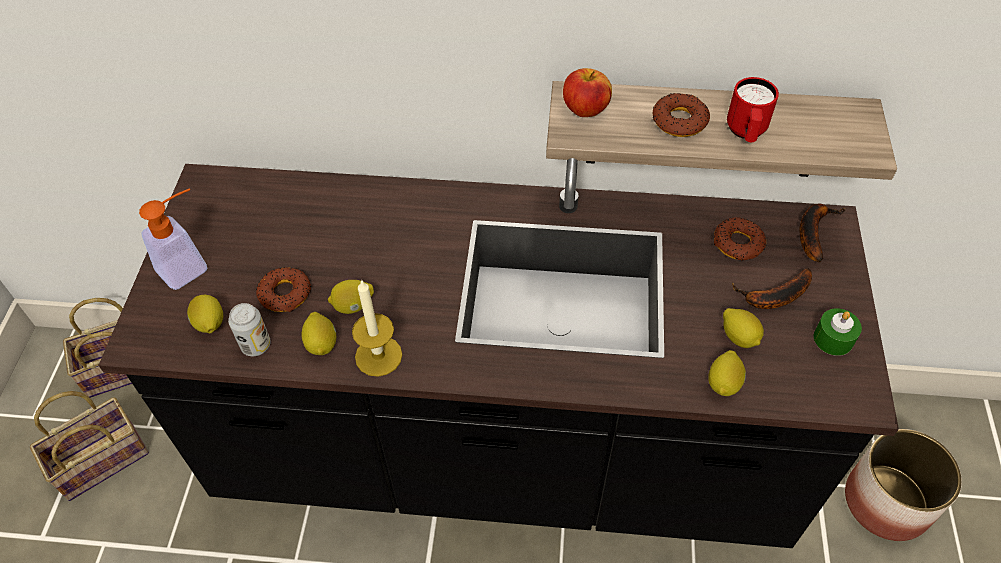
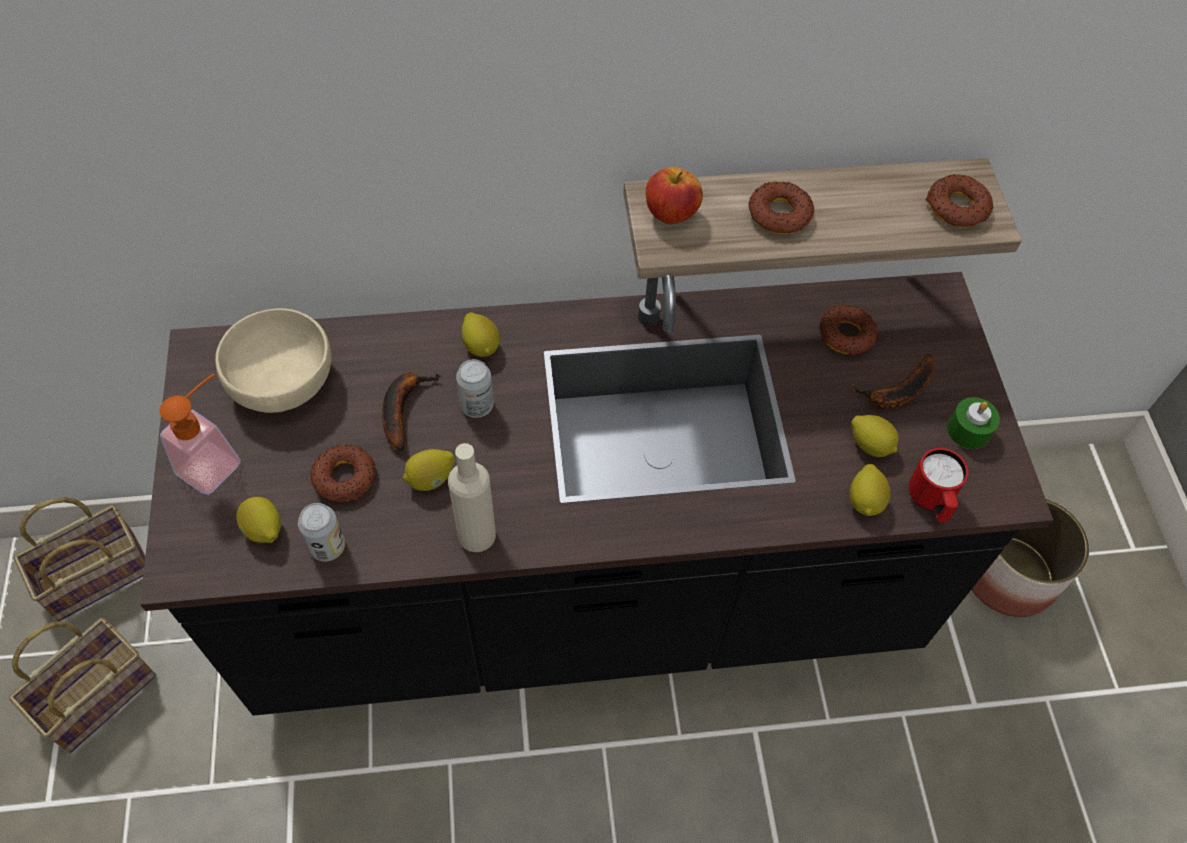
camera: 15 degrees left, 5 degrees up
(259, 212) = (284, 379): none -> beige bowl
(322, 343) = (406, 531): lemon -> lemon (481, 345)
(378, 356) = (476, 534): candle -> beige bottle
(407, 254) = (477, 405): none -> can
(746, 133) = (855, 219): red mug -> red mug (930, 501)
(813, 231) = (923, 308): banana -> banana (403, 408)
(842, 135) = (957, 207): none -> donut

